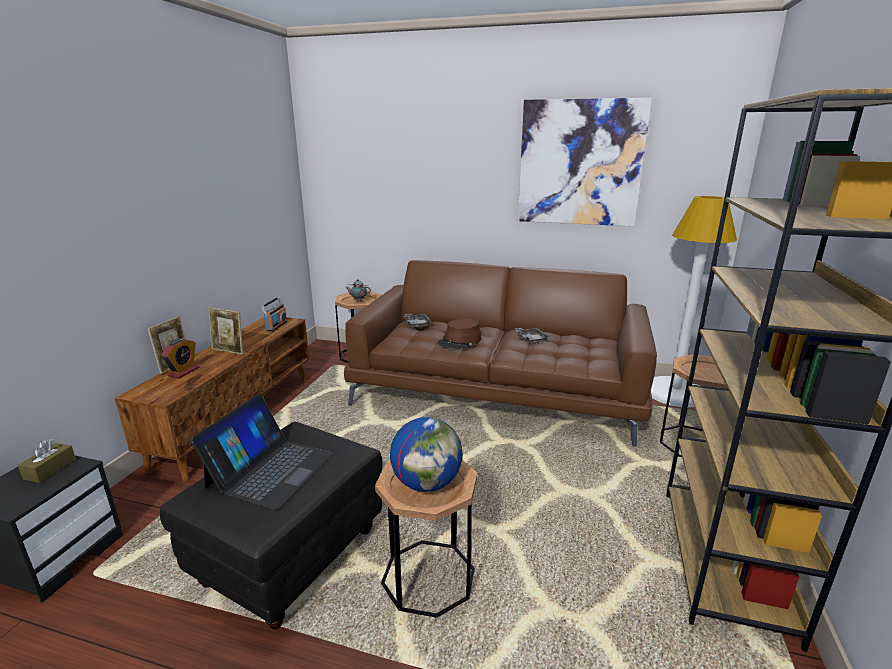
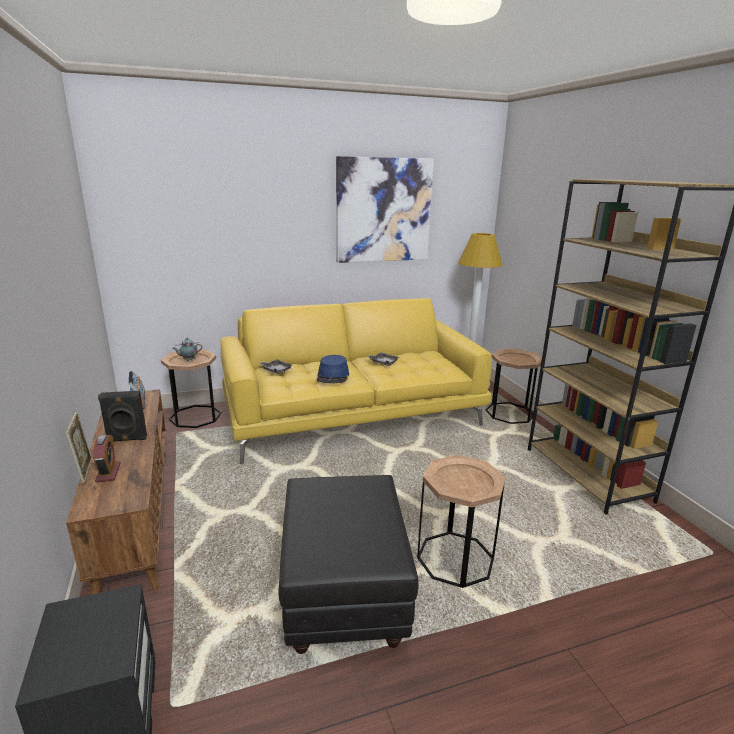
camera: 35 degrees left, 0 degrees up
(50, 469) = (90, 616): brown tissue box -> none
(229, 351) = (127, 439): picture frame -> black speaker
(270, 469) = (336, 518): laptop -> none
(427, 483) = (463, 480): globe -> none
(460, 341) = (333, 376): brown hat -> blue hat
(499, 390) = (353, 414): brown sofa -> yellow sofa

